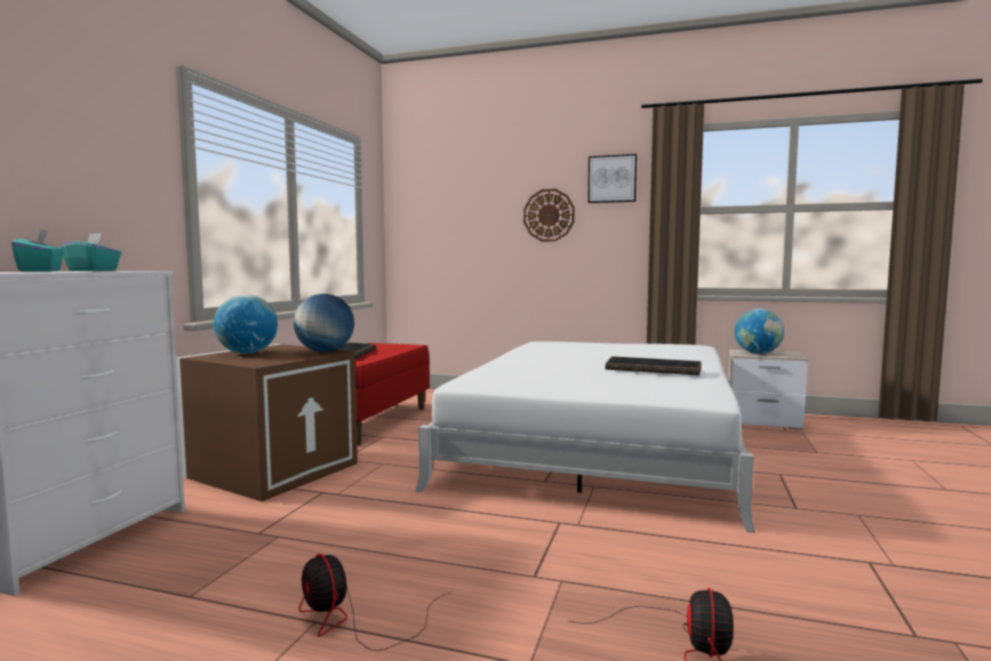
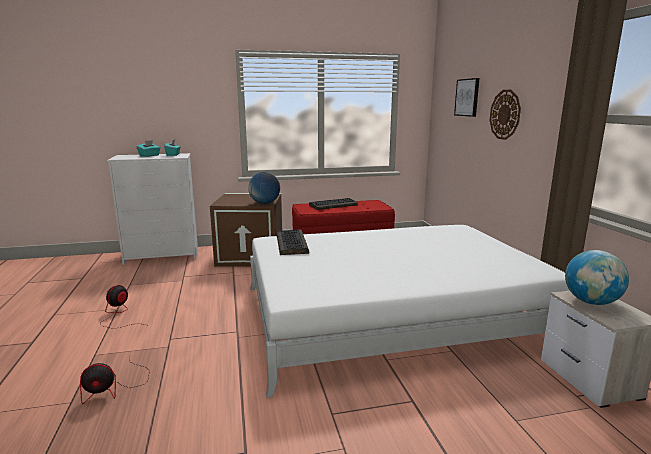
camera: 60 degrees right, 10 degrees up
(247, 353) = (245, 196): globe -> none
(612, 179) = (550, 80): picture -> picture (467, 97)
(654, 369) = (380, 270): keyboard -> keyboard (292, 244)

